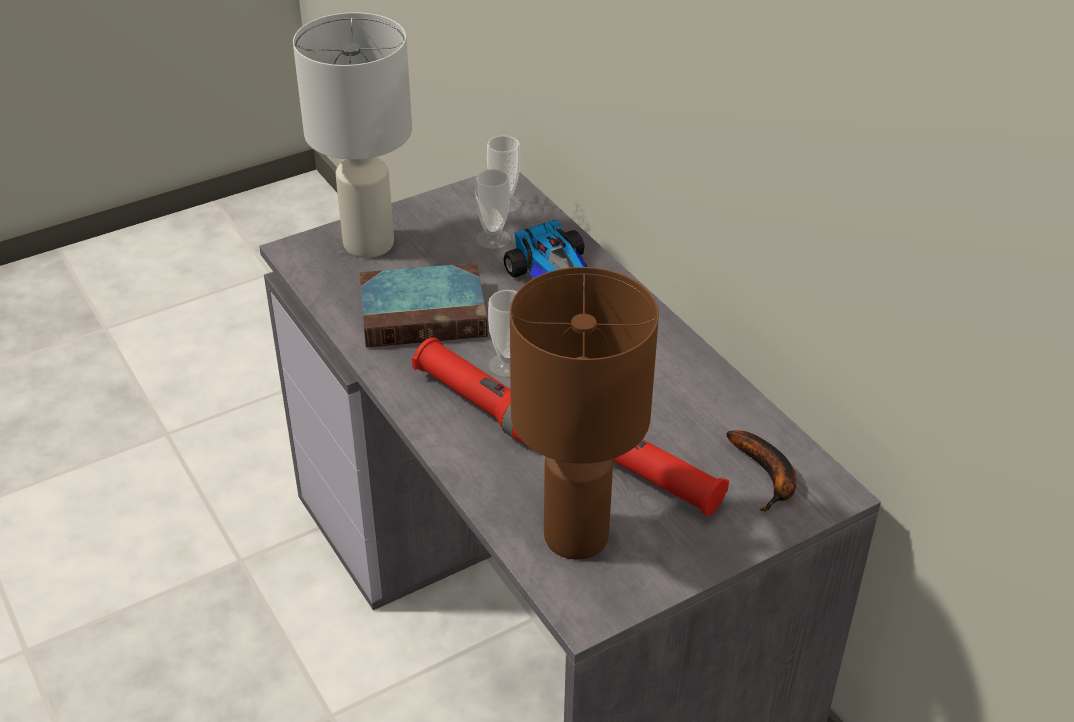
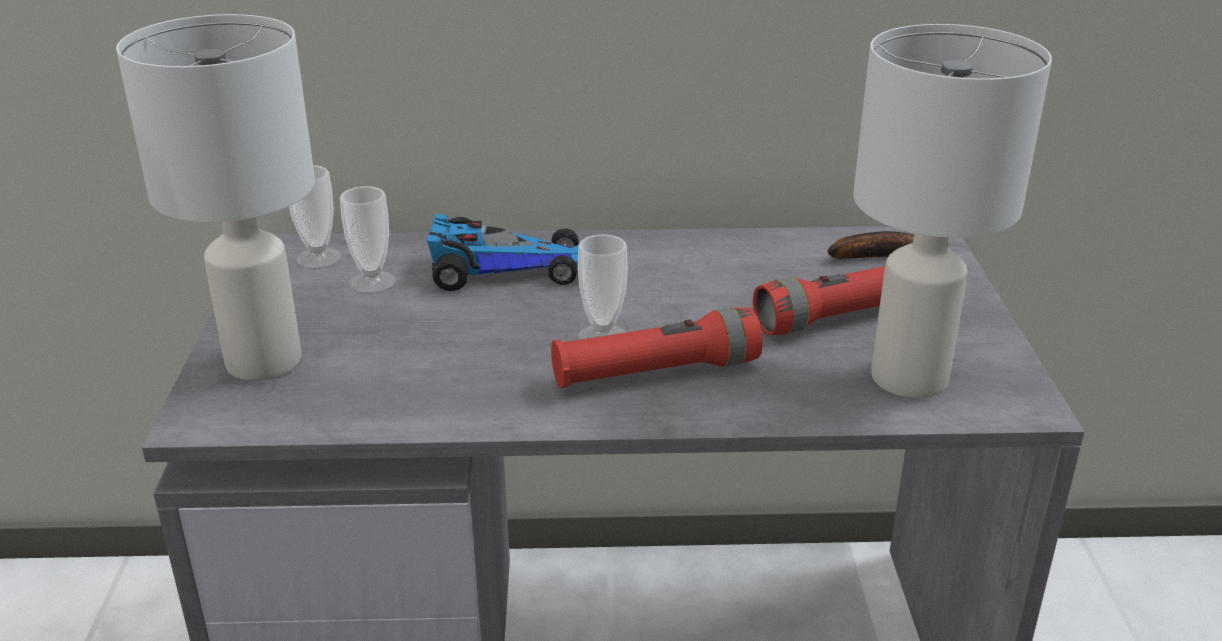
camera: 60 degrees left, 10 degrees down
(426, 313) = (453, 361): book -> none
(577, 534) = (908, 376): brown table lamp -> white table lamp

